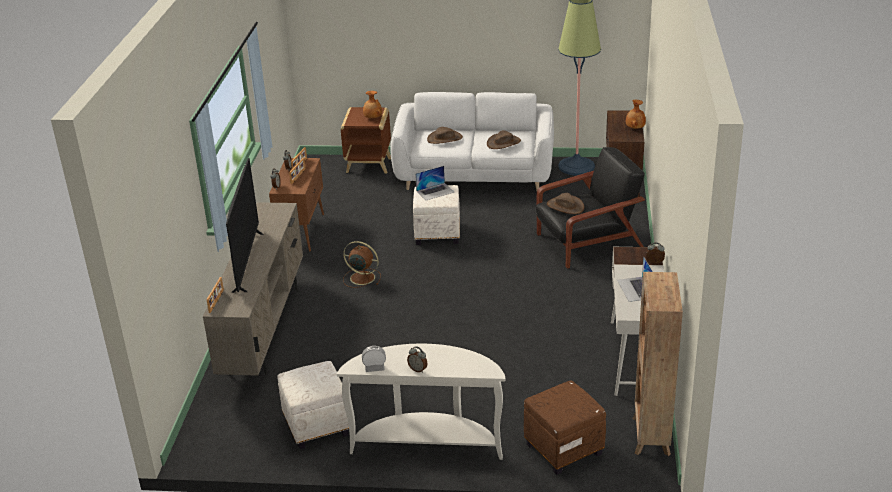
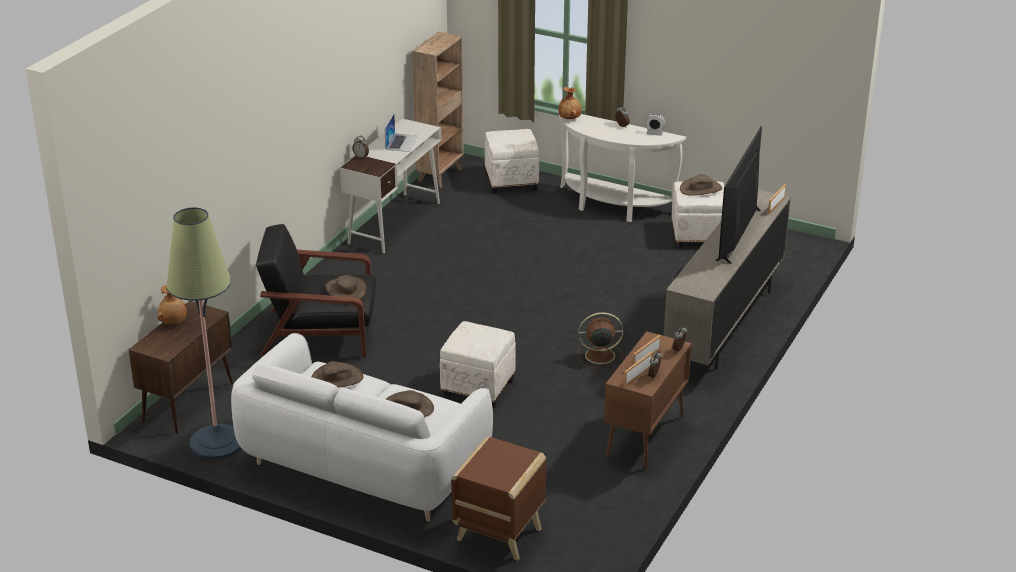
camera: 160 degrees left, 0 degrees up
(312, 382) = (700, 189): none -> brown hat
(361, 278) = (598, 356): brown fan -> brown fan turned 135 degrees clockwise
(372, 118) = (489, 455): brown vase -> brown vase (570, 118)
(435, 191) = (475, 341): laptop -> none
(563, 450) = (512, 181): brown ottoman -> white ottoman

